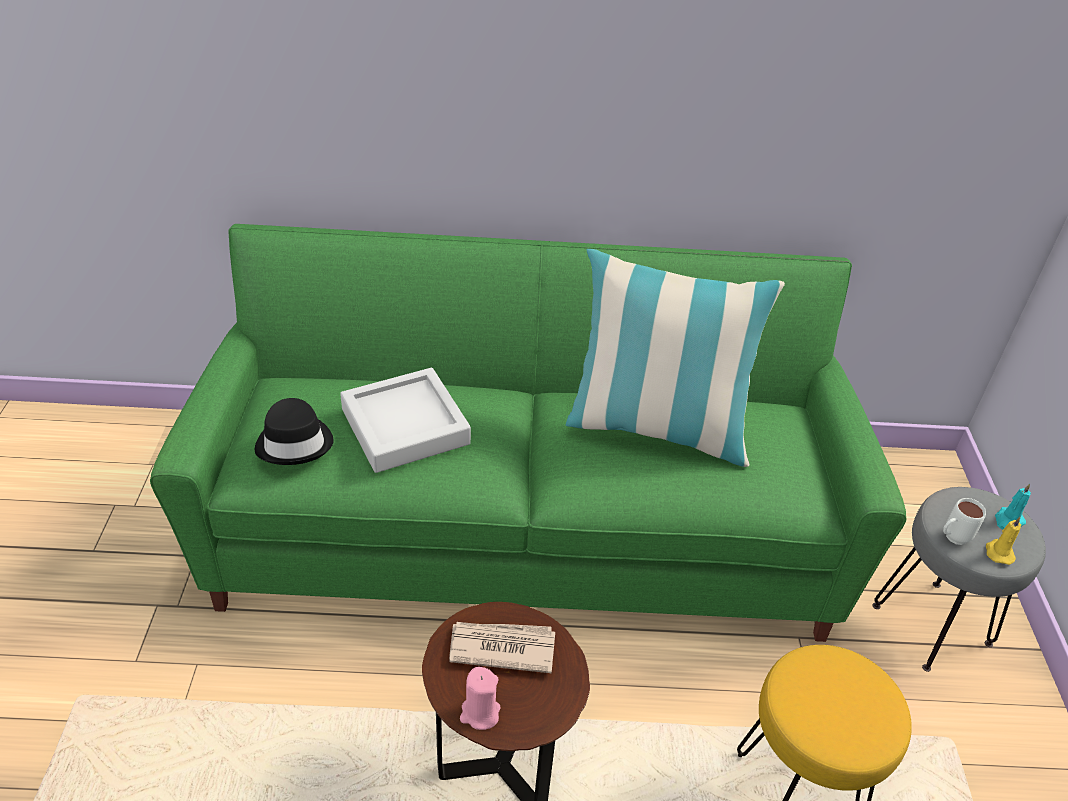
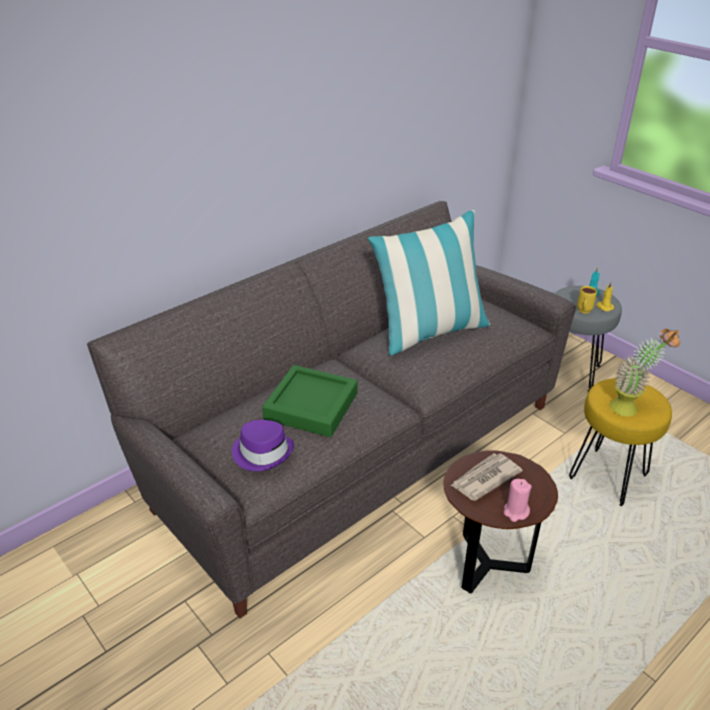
camera: 40 degrees left, 5 degrees down
(295, 443) = (263, 452): black hat -> purple hat
(405, 427) = (311, 406): grey tray -> green tray
(526, 525) = (355, 449): green sofa -> grey sofa
(823, 713) = (631, 408): none -> potted plant
(951, 539) = (583, 312): white mug -> yellow mug

